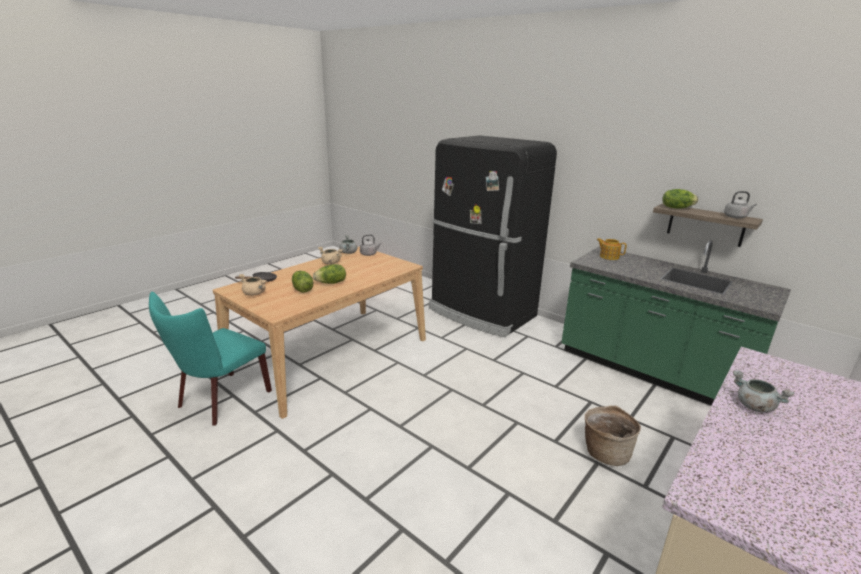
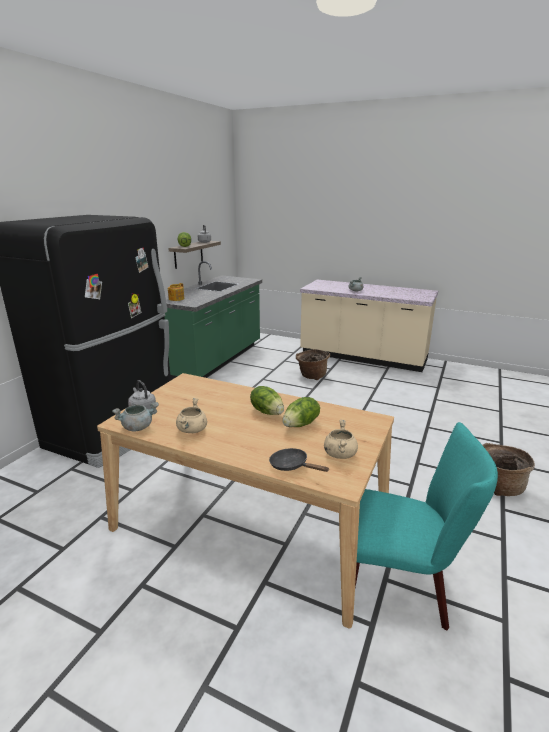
camera: 105 degrees left, 0 degrees up
(242, 528) = (498, 486): none -> basket

